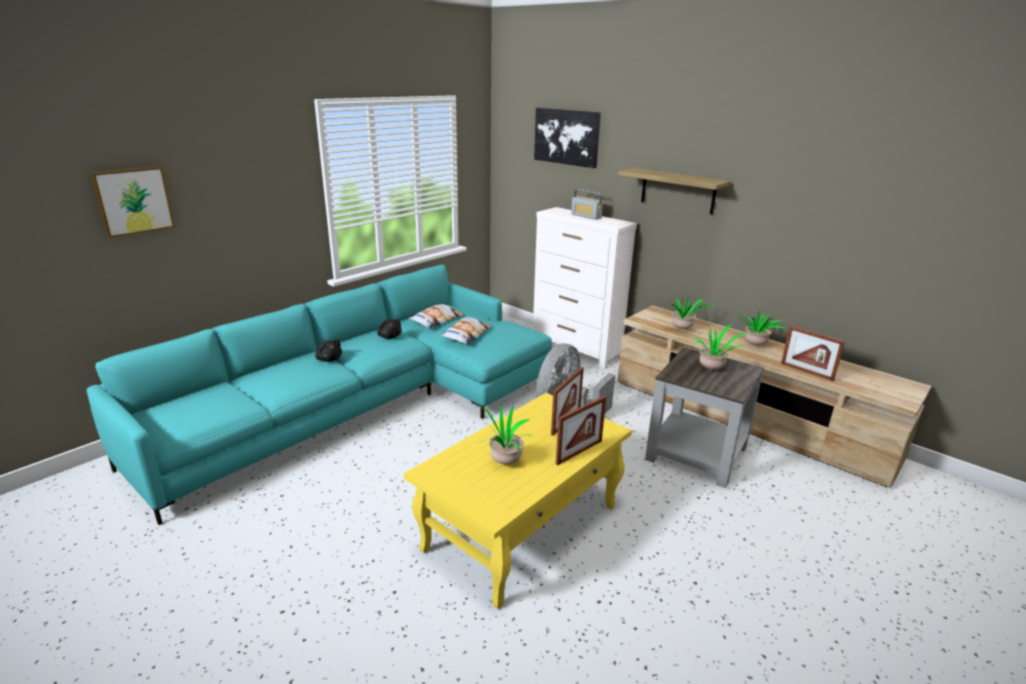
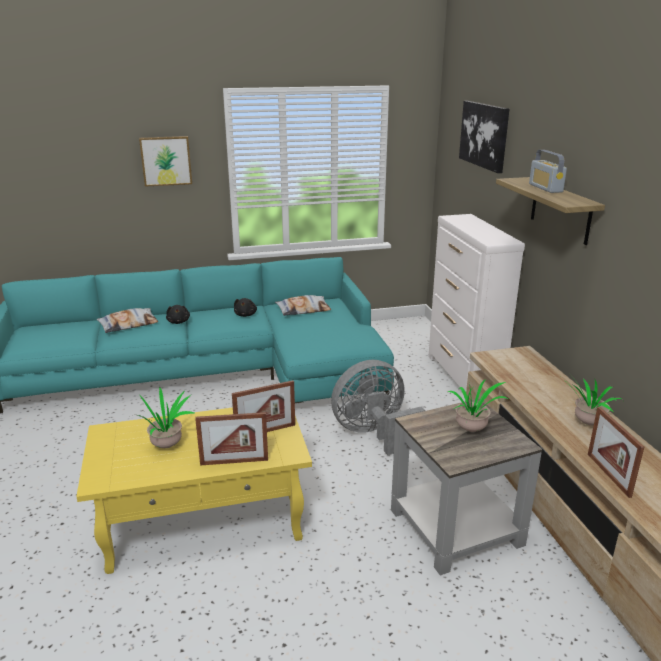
camera: 35 degrees right, 0 degrees up
(133, 200) = (57, 165): picture -> picture (166, 160)
(466, 334) = (309, 329): pillow -> pillow (128, 324)
(586, 216) = (480, 228): radio -> radio (545, 188)
(682, 329) = (522, 381): potted plant -> none

